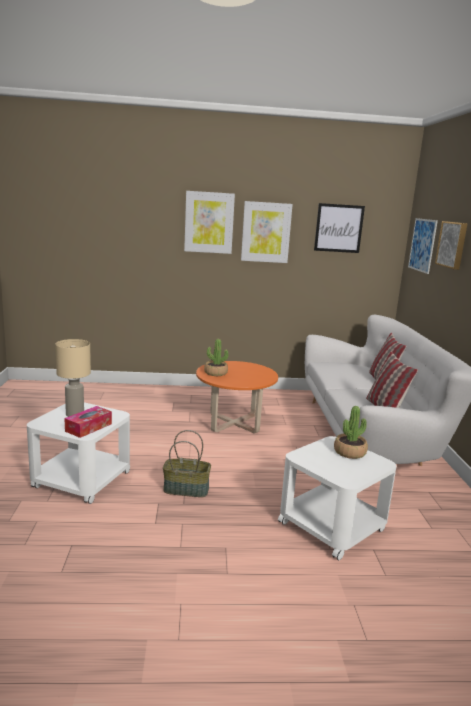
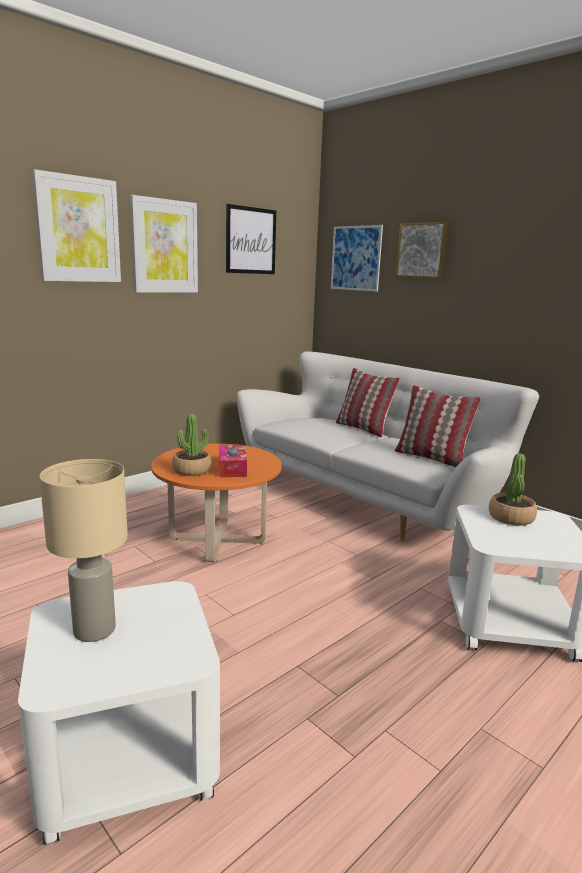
camera: 40 degrees left, 0 degrees up
(88, 427) = (169, 643): tissue box -> tissue box (232, 468)
(186, 489) = (307, 669): basket -> none

